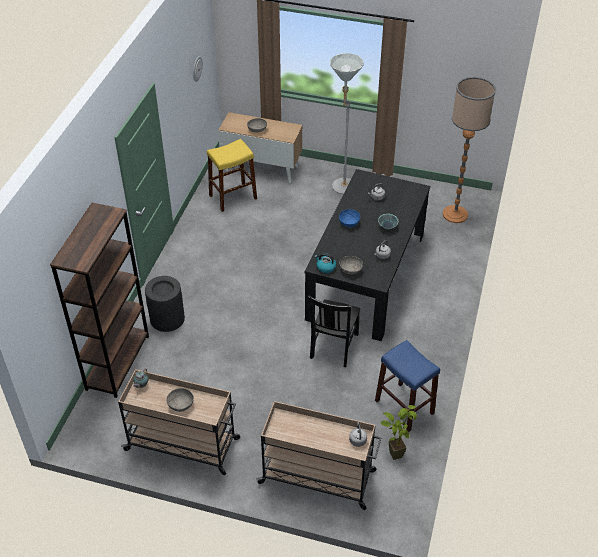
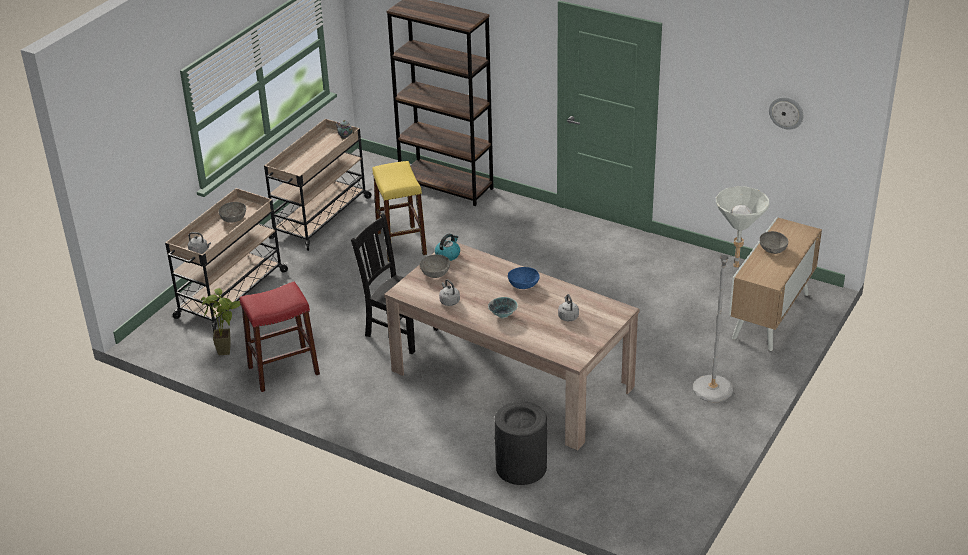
camera: 105 degrees right, 10 degrees down
(167, 318) = (497, 219): black trash can -> black trash can (521, 467)
(180, 404) = (308, 157): grey bowl -> grey bowl (233, 218)
(233, 197) = (708, 284): yellow stool -> yellow stool (401, 243)
(366, 276) = (511, 378): black dining table -> beige dining table
(404, 407) = (283, 370): blue stool -> red stool
(455, 214) = (618, 498): floor lamp -> none

